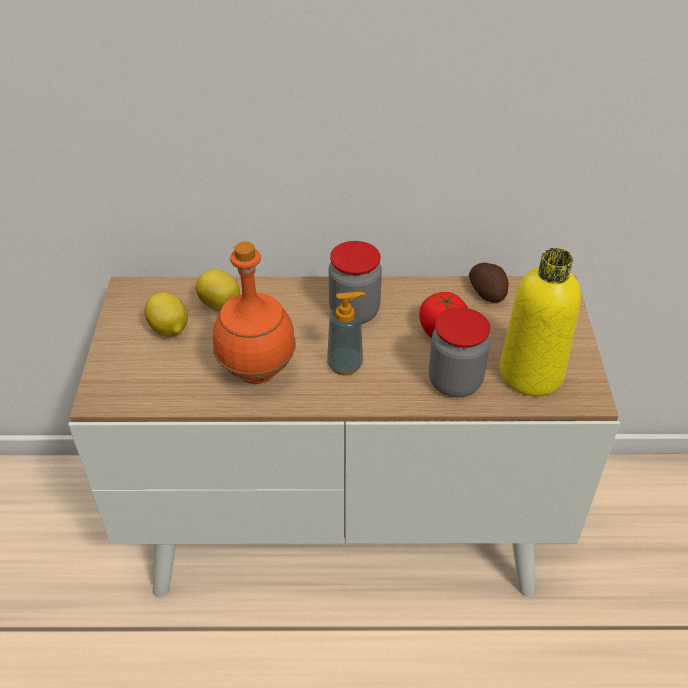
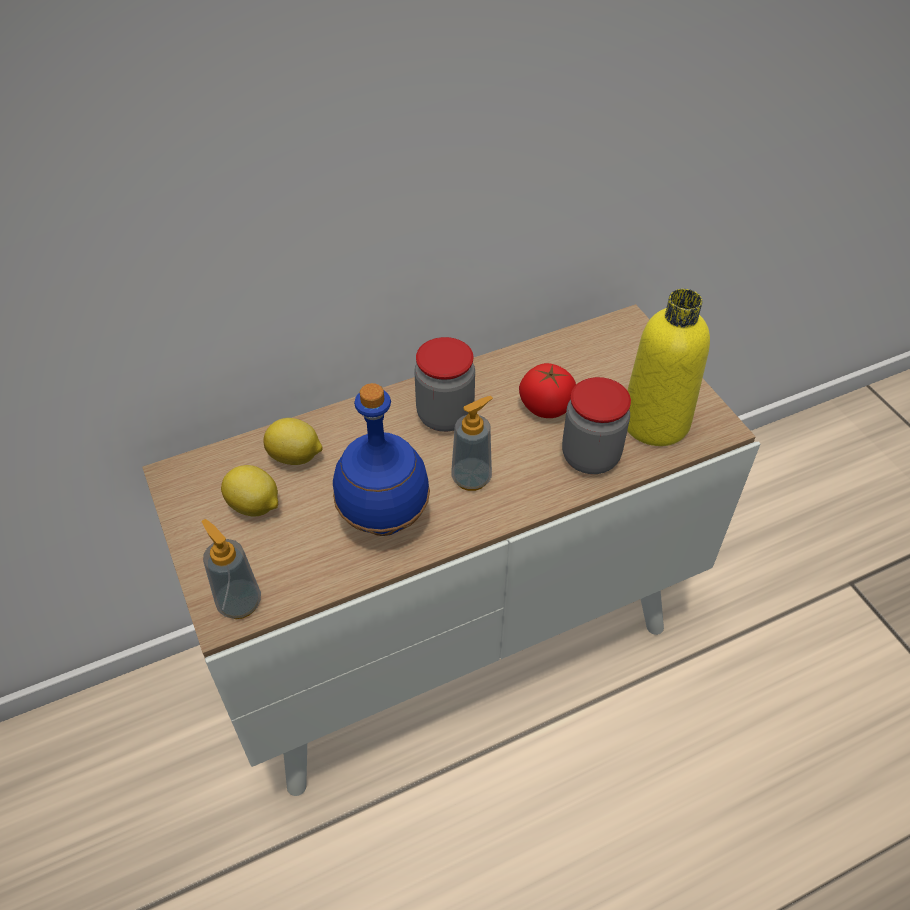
camera: 25 degrees left, 5 degrees up
(115, 392) = (239, 603): none -> soap dispenser
(256, 371) = (383, 518): orange bottle -> blue bottle
(487, 292) = (564, 348): potato -> none

